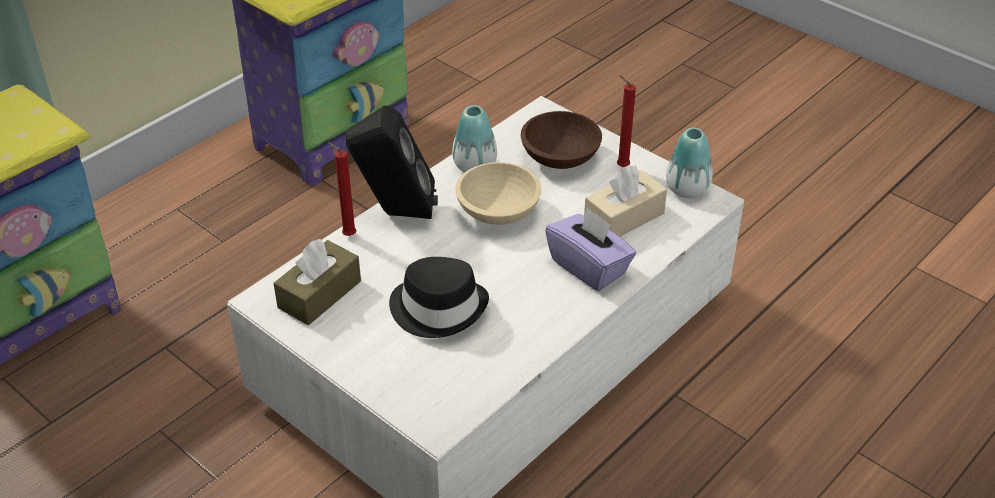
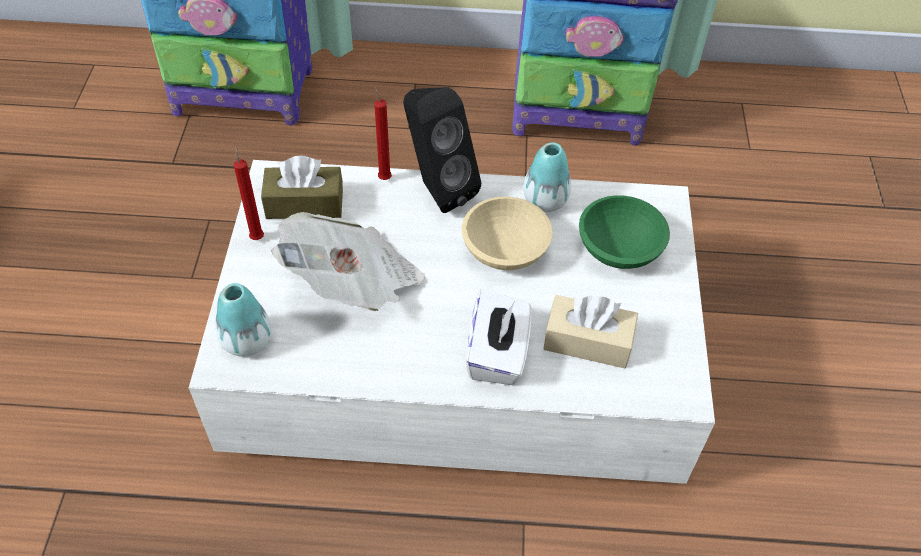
camera: 50 degrees right, 10 degrees up
(439, 308) = (354, 283): black hat -> newspaper
(559, 158) = (617, 248): brown bowl -> green bowl
(589, 267) = (497, 354): purple tissue box -> white tissue box
(620, 166) = (655, 298): red candle -> red candle (257, 236)
(687, 189) = (678, 367): vase -> vase (247, 341)

